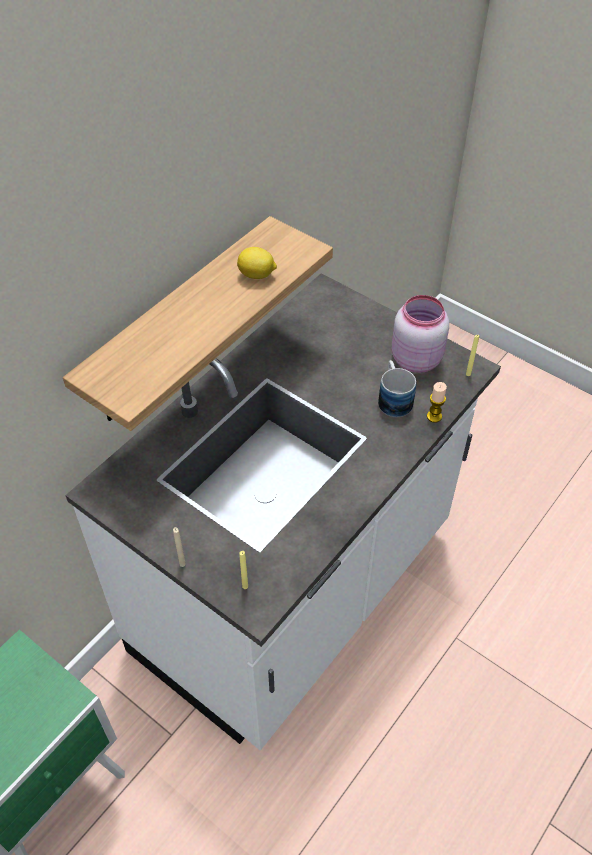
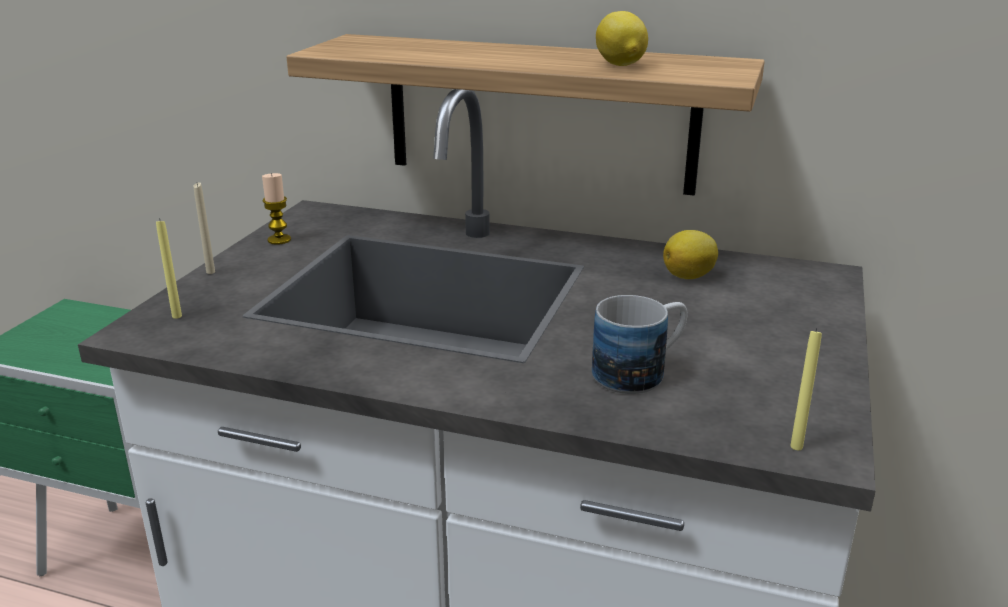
camera: 70 degrees right, 25 degrees down
(302, 341) = (689, 276): none -> lemon
(415, 358) = (768, 378): pink jar -> none
(434, 416) = (634, 422): candle -> candle (279, 240)

